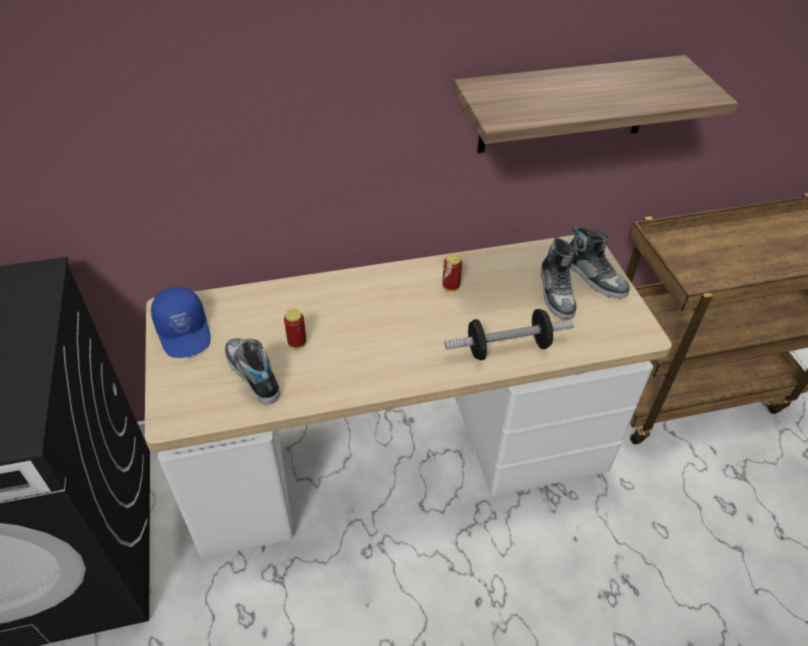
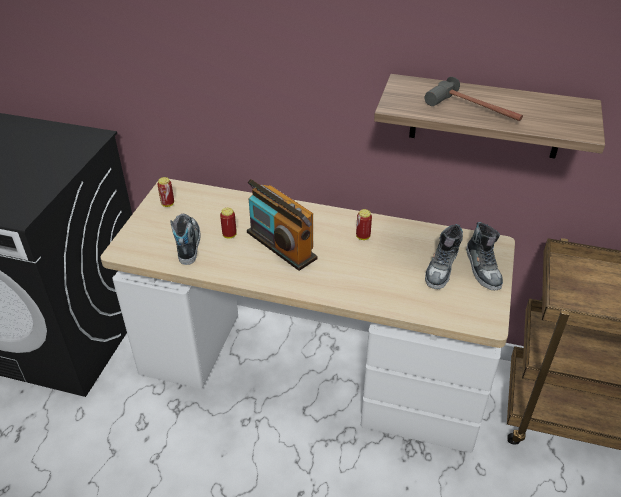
camera: 30 degrees right, 5 degrees down
(185, 331) = (168, 204): blue cap -> can
(369, 332) = (281, 245): none -> radio
(507, 347) = (370, 291): dumbbell -> none
(586, 99) = (475, 110): none -> hammer

